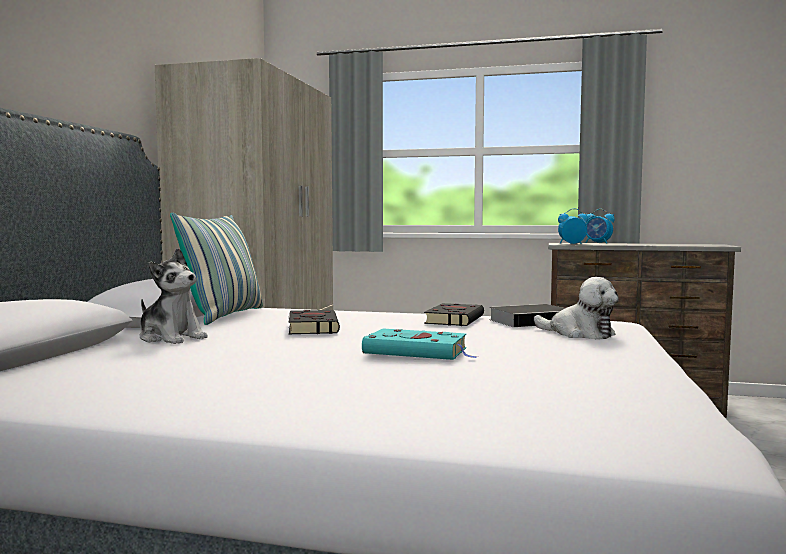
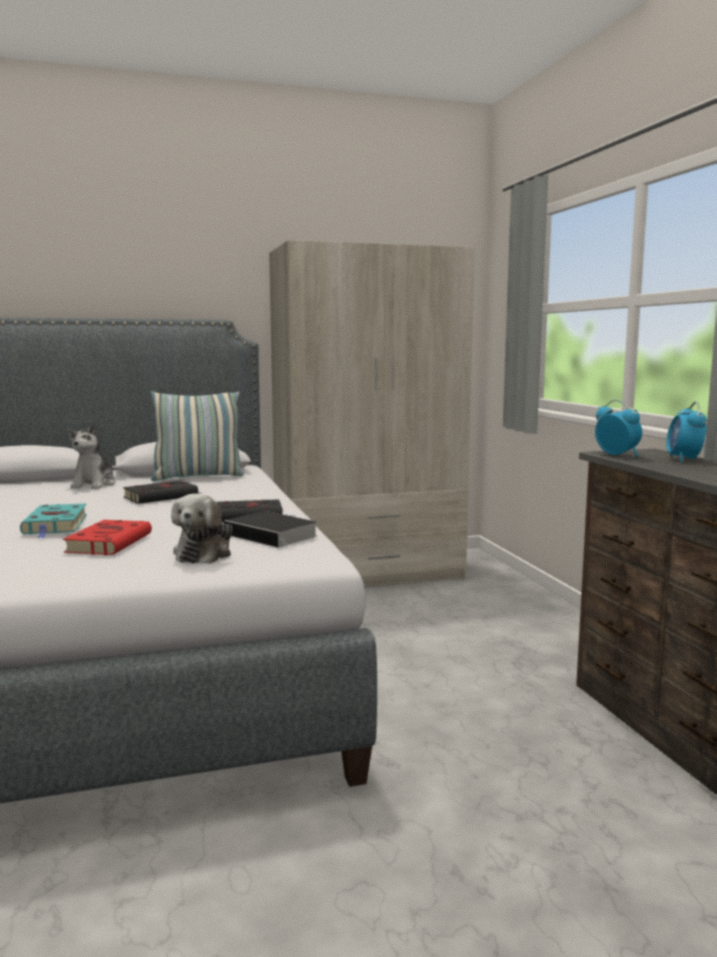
camera: 60 degrees right, 5 degrees up
(513, 346) = (110, 542): none -> red book

